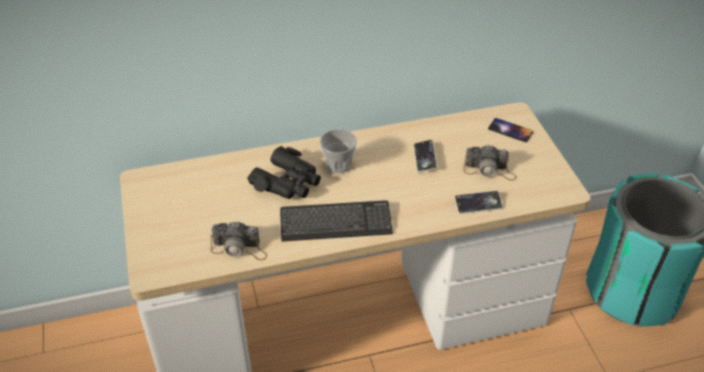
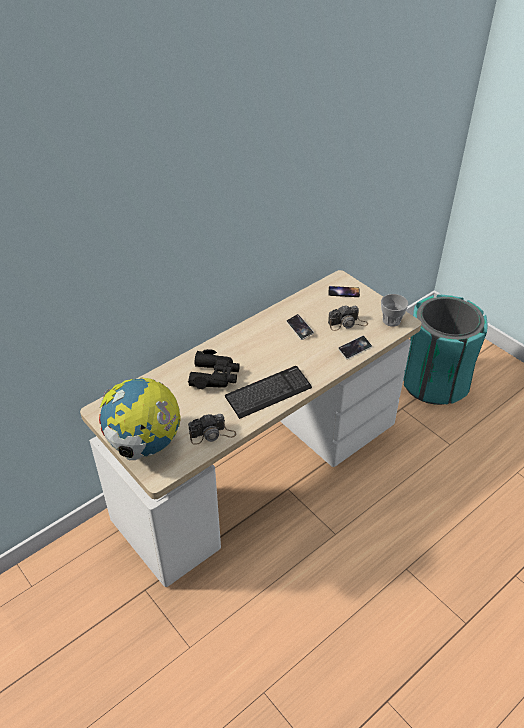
camera: 25 degrees left, 0 degrees up
(160, 233) = (144, 444): none -> globe
(338, 165) = (243, 352): cup -> cup (391, 320)

